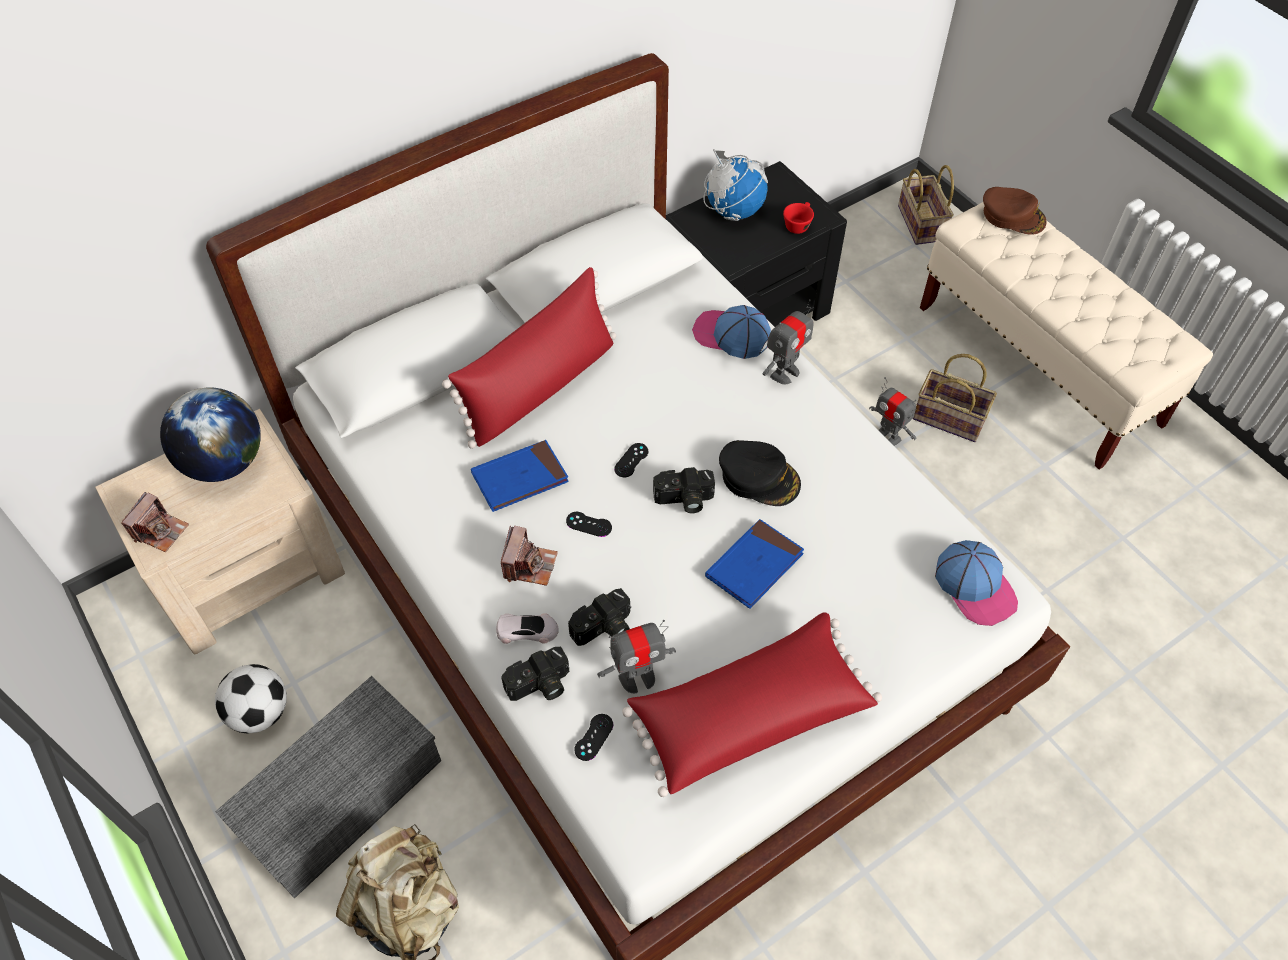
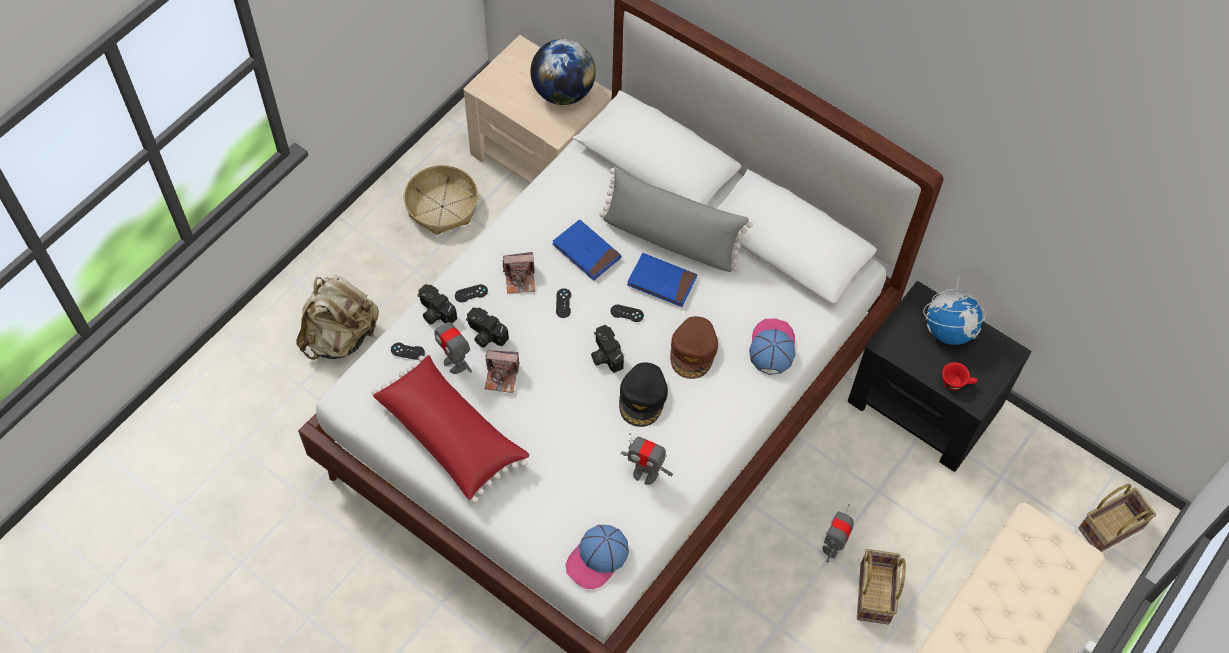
camera: 70 degrees right, 5 degrees up
(160, 531) = (499, 82): camera -> camera (501, 376)
(259, 712) = (442, 206): football -> basket
(341, 792) = (403, 272): grey storage box -> none
(527, 630) = (471, 293): white toy car -> black game controller
(540, 387) = (671, 239): red pillow -> grey pillow
(754, 566) = (565, 412): blue book -> blue book (662, 281)
(784, 373) = (749, 392): toy robot -> toy robot (645, 474)
(1012, 215) = (1065, 561): brown cap -> brown cap (693, 351)

